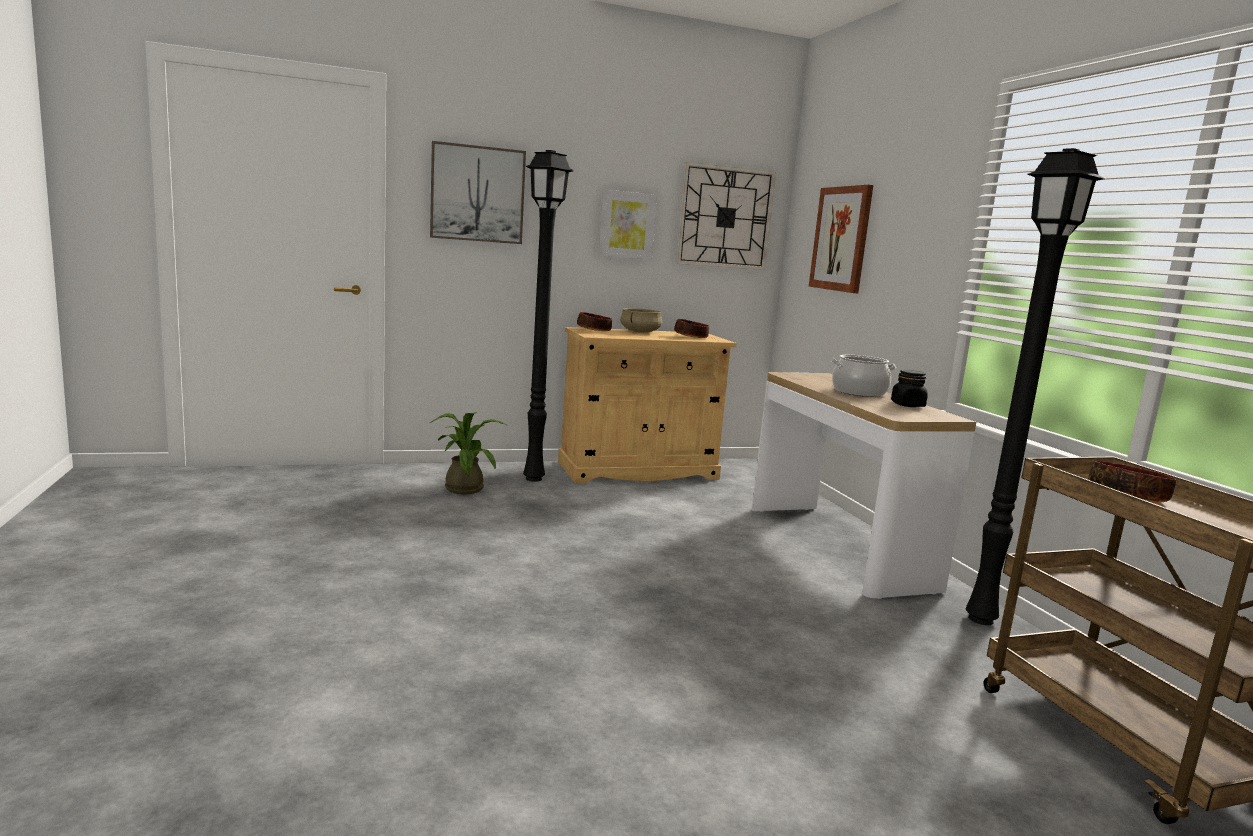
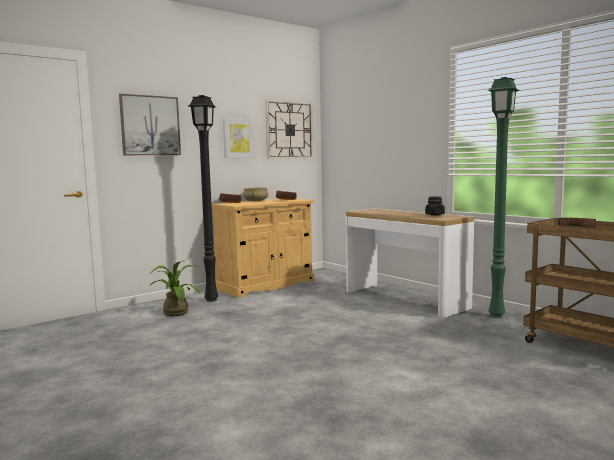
camera: 20 degrees left, 5 degrees down
(841, 239) = (361, 135): picture -> none
(859, 392) = (404, 213): cooking pot -> none
(977, 619) = (495, 316): black floor lamp -> green floor lamp

